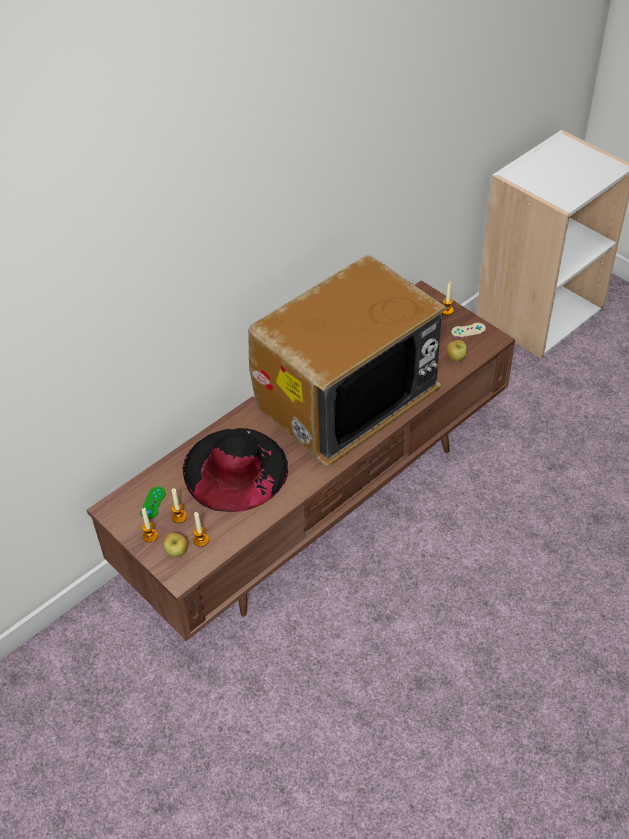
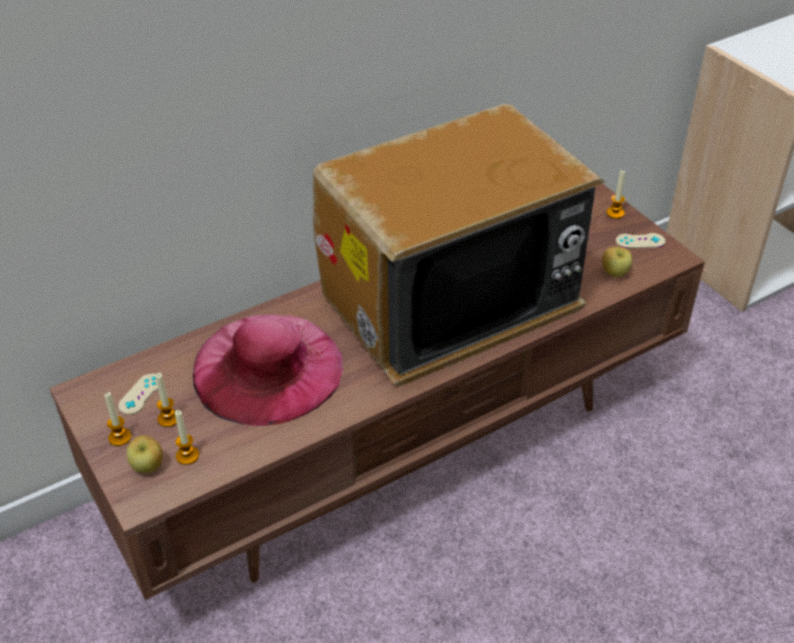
camera: 10 degrees right, 5 degrees down
(153, 503) = (141, 394): green game controller -> beige game controller
(235, 469) = (267, 368): black hat -> pink hat

